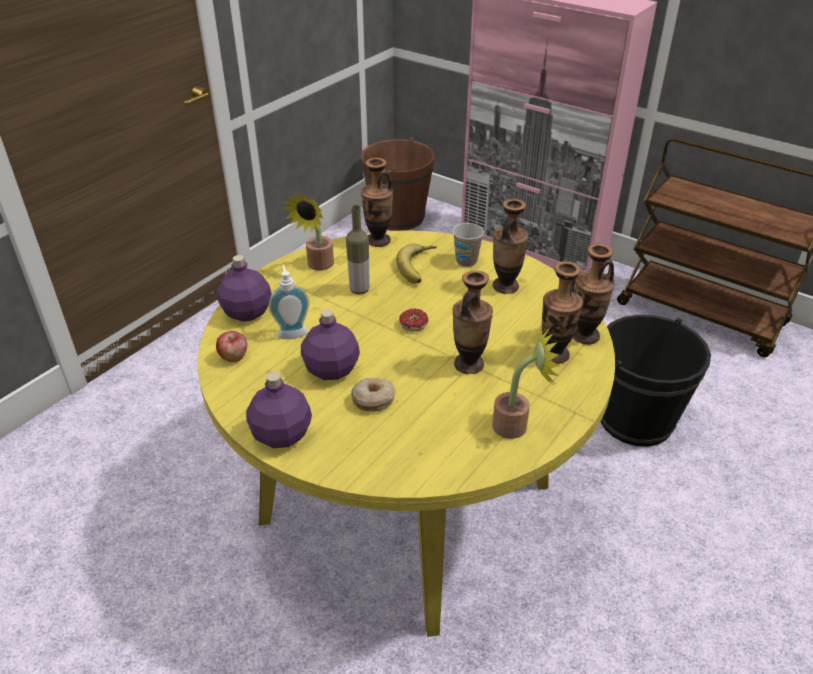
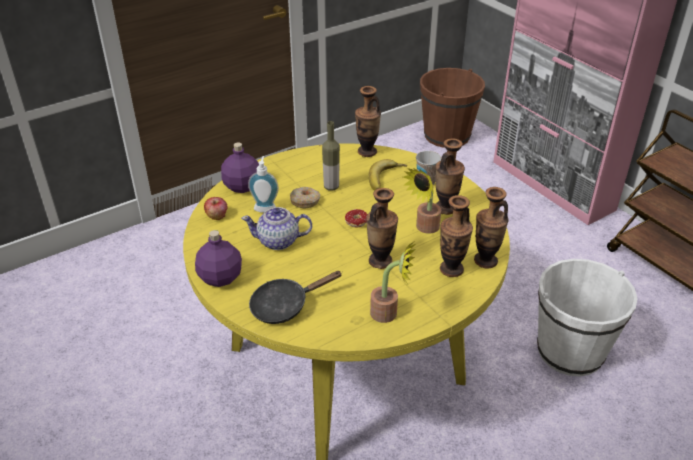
camera: 20 degrees right, 0 degrees up
(318, 266) = (311, 162): potted plant -> potted plant (424, 228)
(332, 370) = (279, 241): purple bottle -> teapot
(373, 399) = (296, 269): donut -> donut (305, 201)
(385, 449) = (285, 306): none -> black frying pan
(635, 420) = (570, 351): black bucket -> white bucket

